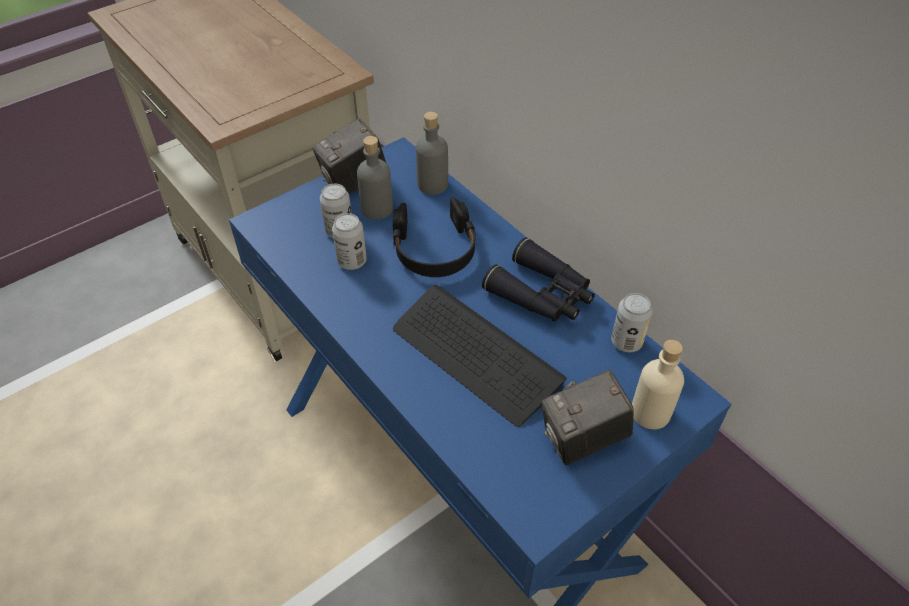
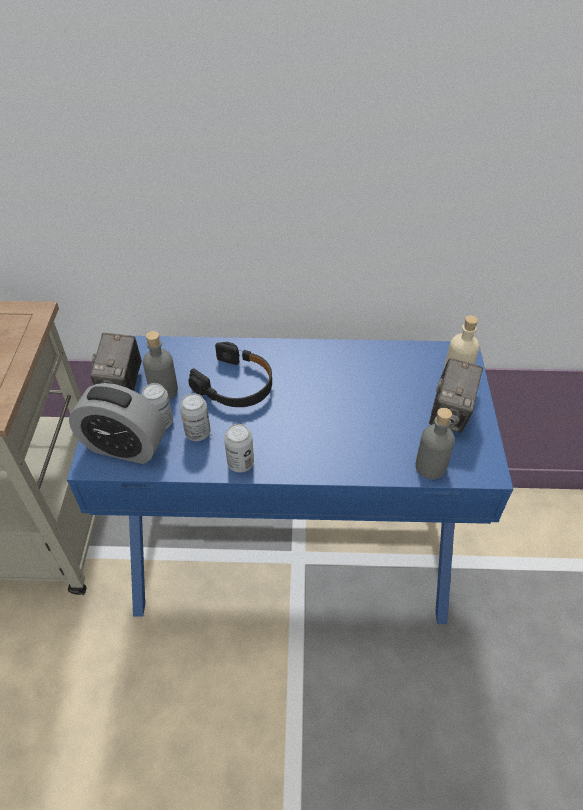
camera: 50 degrees left, 0 degrees up
(292, 227) = (124, 446): none -> alarm clock
(432, 184) = (176, 349): grey bottle -> grey bottle (430, 466)
(475, 355) = (345, 421): keyboard -> none
(542, 294) = (329, 361): black binoculars -> none
(626, 342) = (400, 351): can -> can (240, 463)

